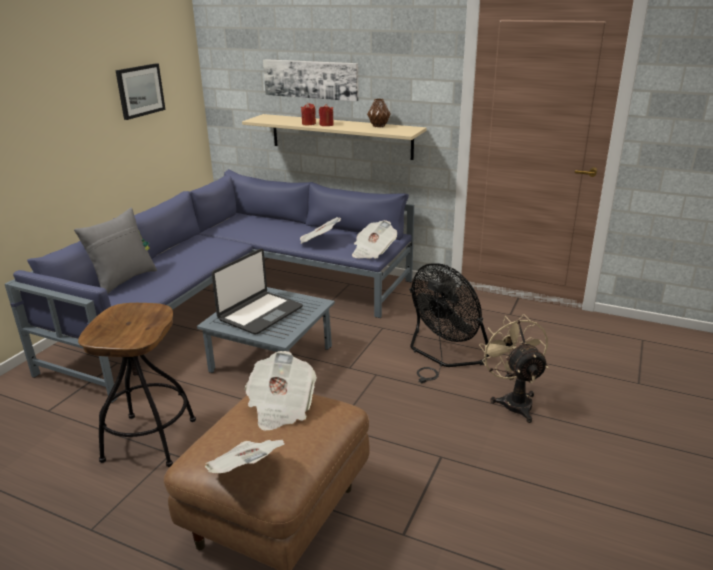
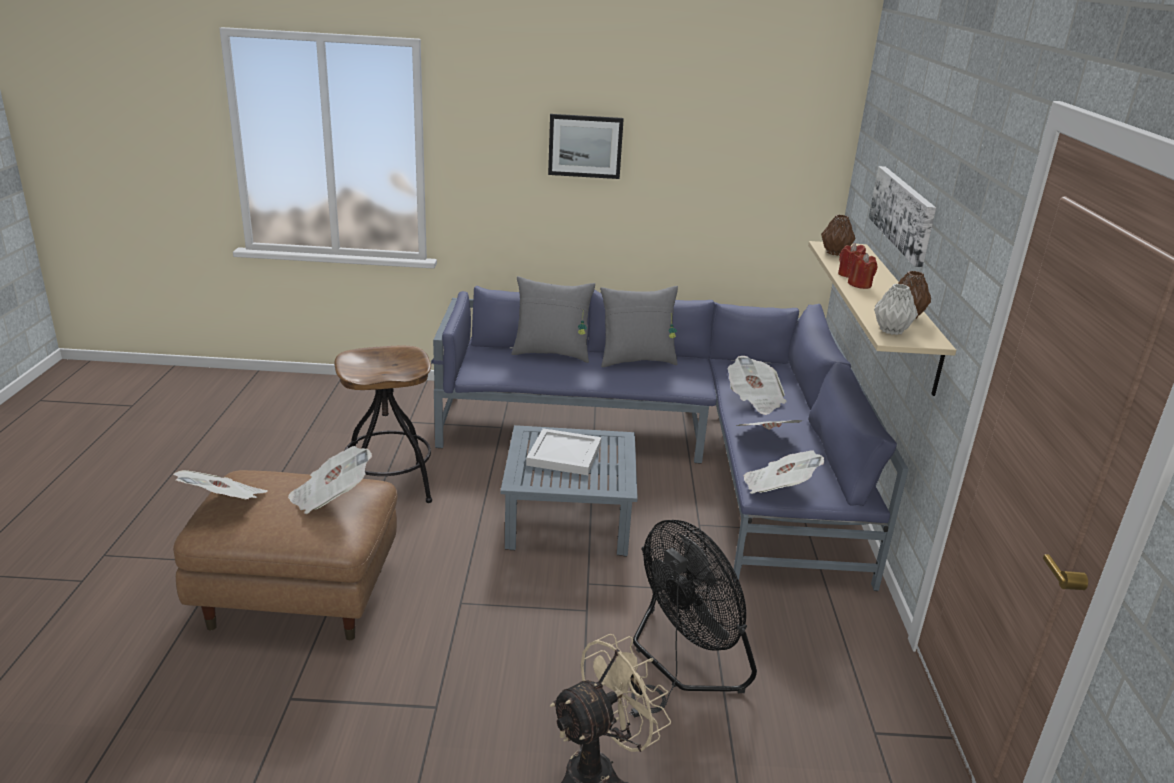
camera: 65 degrees right, 0 degrees up
(140, 91) = (723, 163): picture -> picture (585, 146)
(176, 254) = (636, 361): none -> grey pillow
(260, 313) = (565, 454): laptop -> white tray
(271, 120) = (835, 253): none -> brown vase
(271, 233) = (754, 400): none -> newspaper
(395, 131) = (891, 330): none -> grey vase
(439, 355) = (675, 663): black fan -> black fan turned 60 degrees counterclockwise

